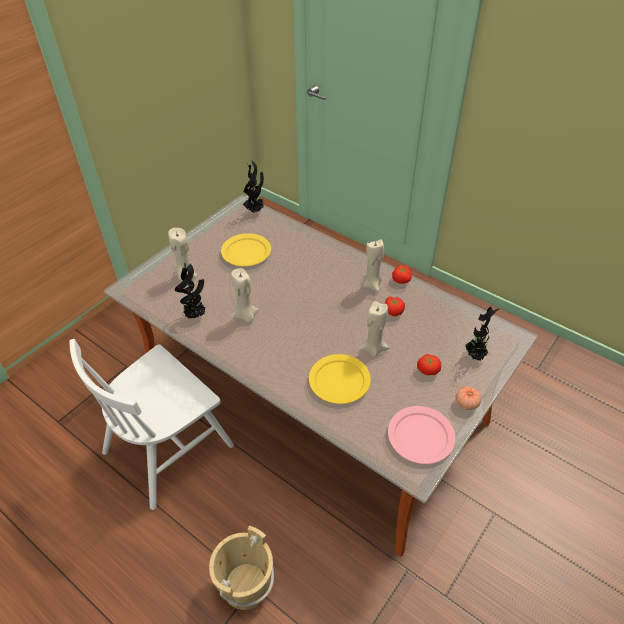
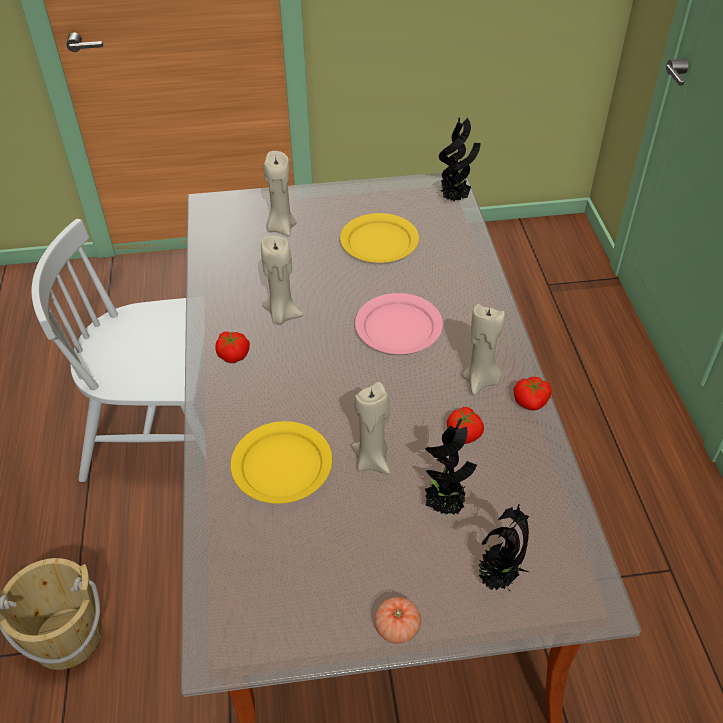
camera: 45 degrees right, 0 degrees up
(196, 315) = (234, 278): potted plant -> potted plant (445, 506)
(420, 436) = (282, 612): pink plate -> pink plate (398, 326)
(428, 369) = (406, 541): tomato -> tomato (233, 354)

